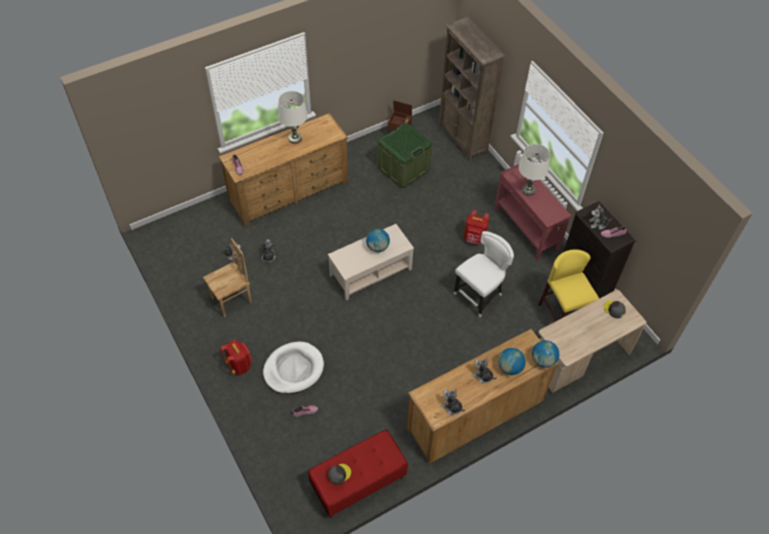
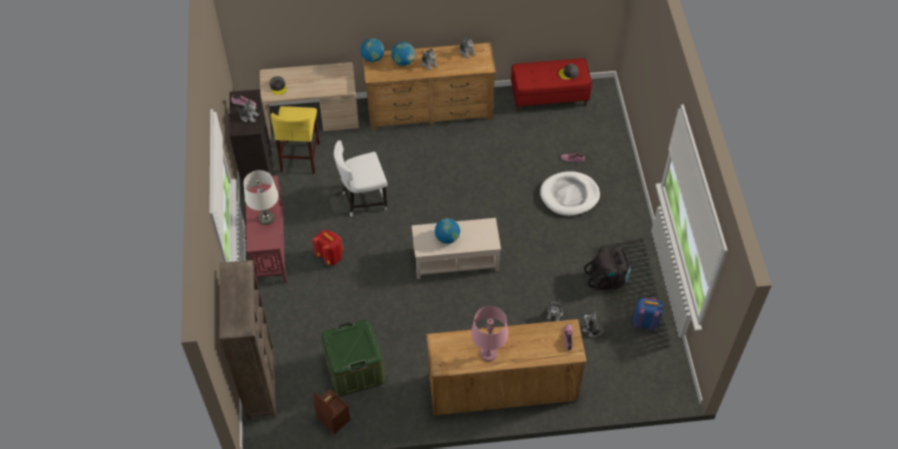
camera: 155 degrees left, 0 degrees up
(189, 275) = (645, 322): none -> blue backpack
(232, 301) = (607, 279): brown chair -> black backpack
(239, 365) = (618, 215): red backpack -> none
(295, 138) = (488, 353): white table lamp -> pink table lamp

